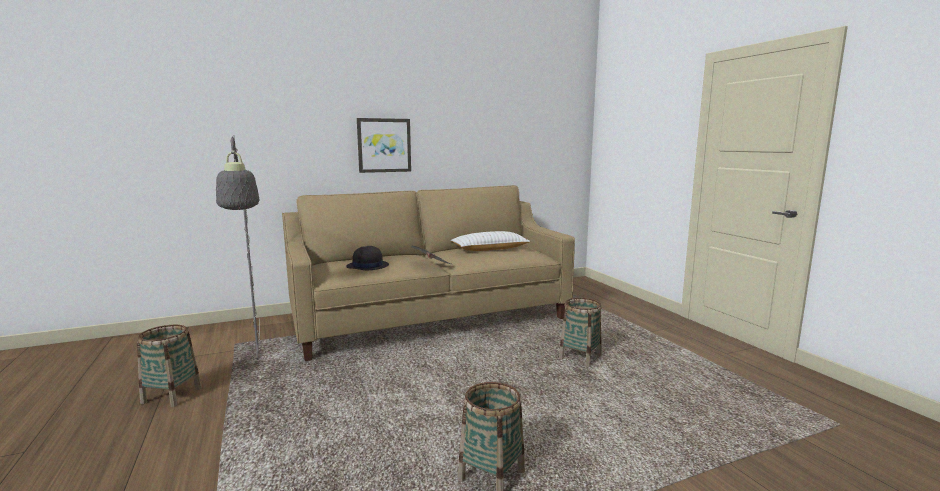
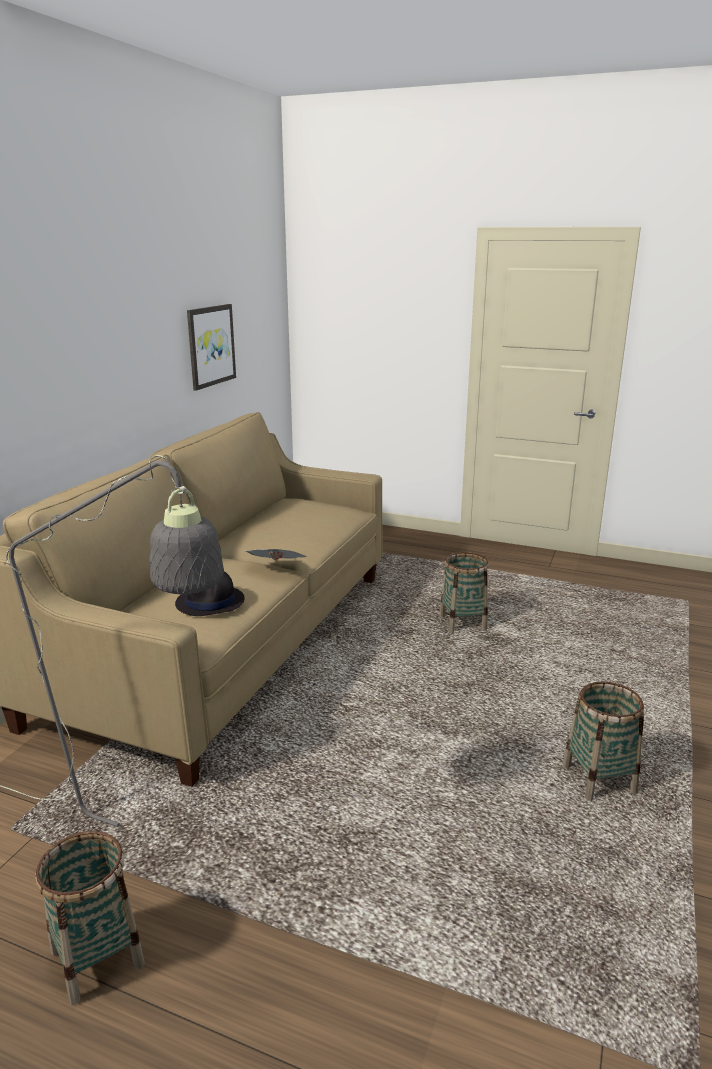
camera: 45 degrees left, 10 degrees up
(384, 145) = (81, 381): picture -> picture (210, 345)
(490, 249) = (285, 518): white pillow -> none

